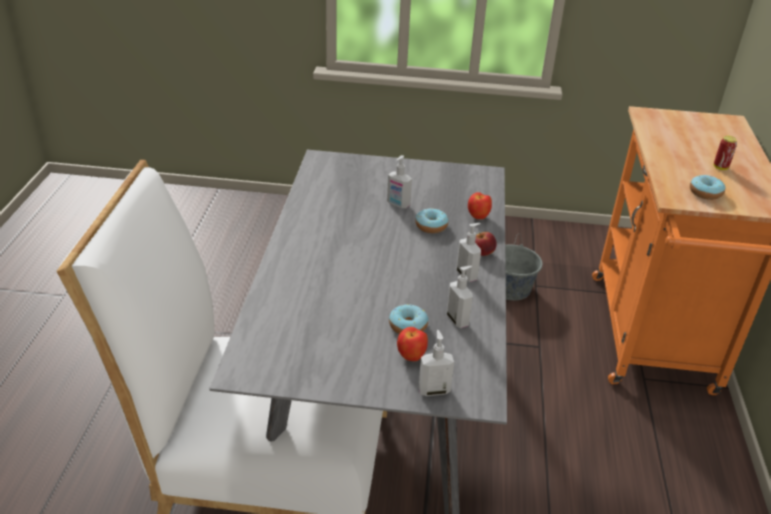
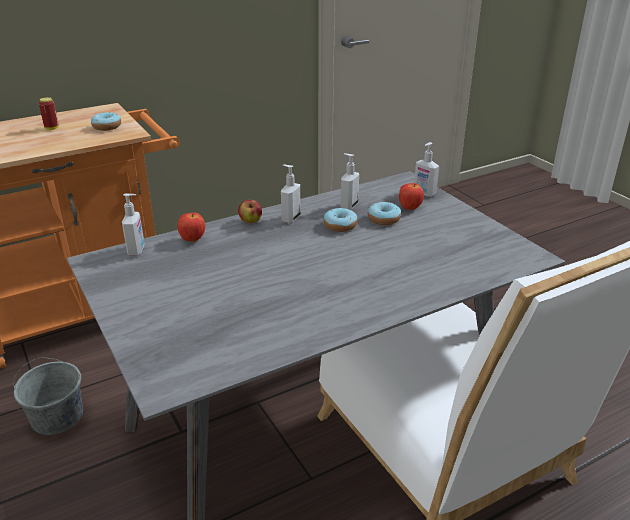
camera: 125 degrees left, 5 degrees down
(398, 204) = (218, 285): soap dispenser -> soap dispenser (137, 250)
(431, 226) = (237, 255): donut -> donut (340, 226)

